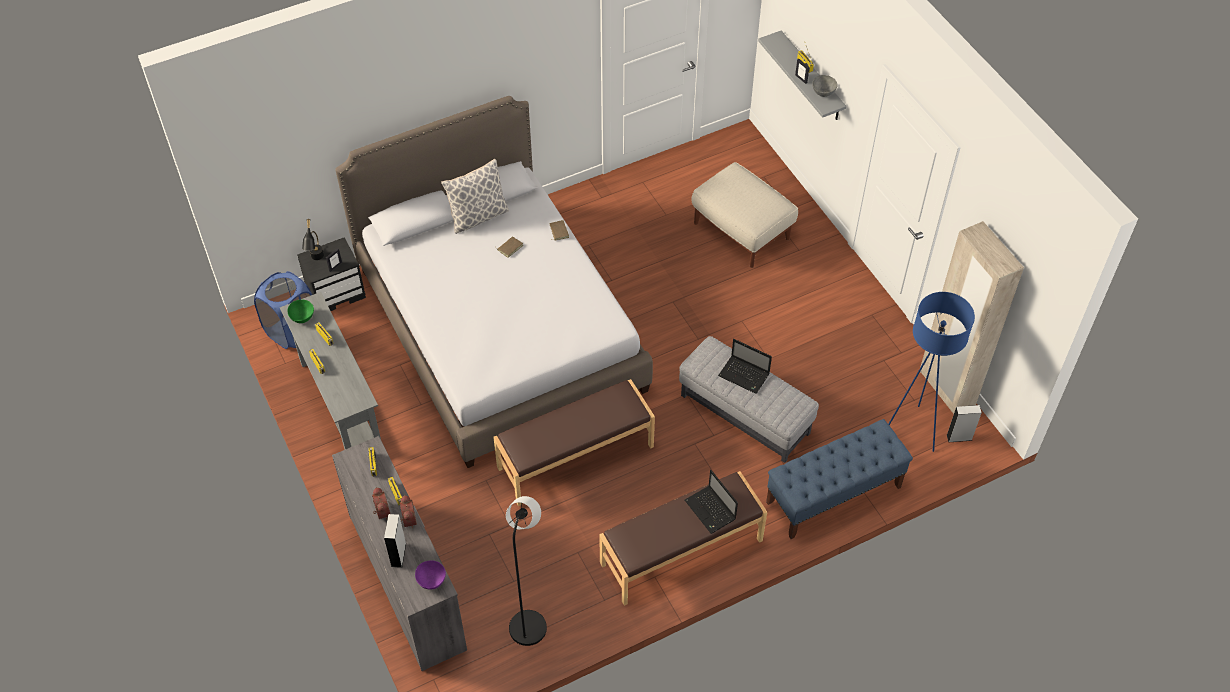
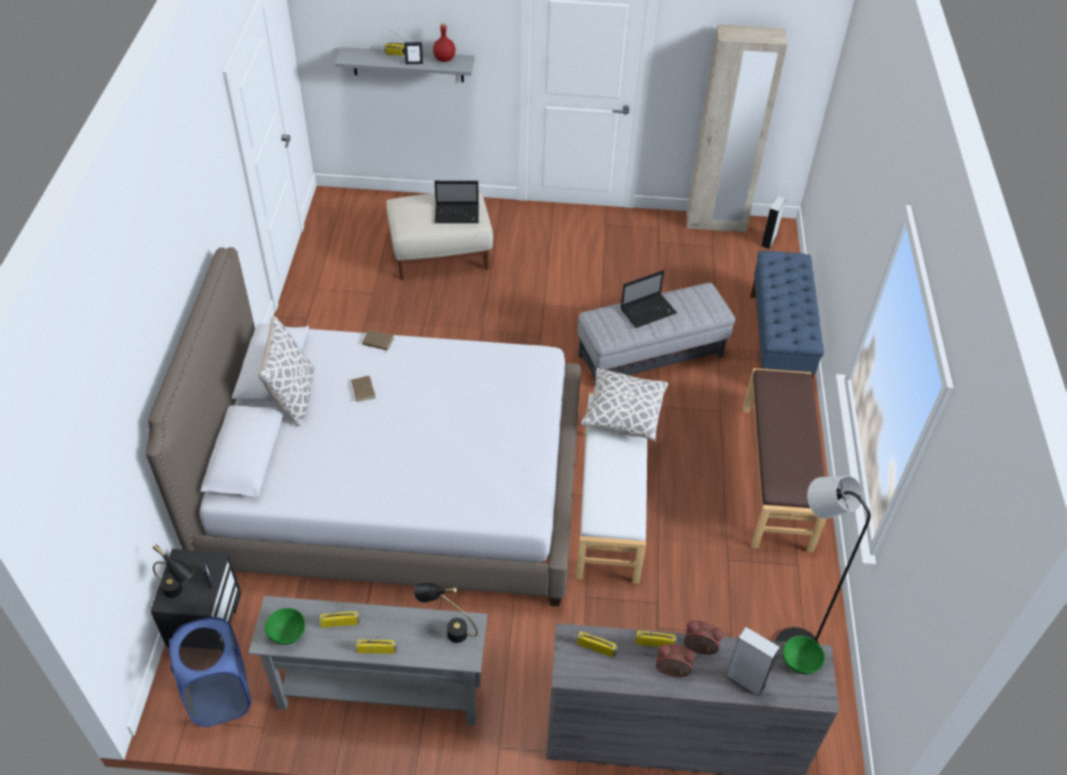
camera: 60 degrees left, 5 degrees down
(353, 391) = (448, 630): none -> black table lamp
(431, 580) = (799, 662): purple bowl -> green bowl
(575, 456) = (609, 504): brown bench -> white bench
(622, 408) = (623, 414): none -> pillow
(711, 511) = (790, 408): laptop -> laptop (458, 214)
(823, 92) = (444, 59): grey bowl -> red bottle
(911, 430) = (742, 263): blue floor lamp -> none

